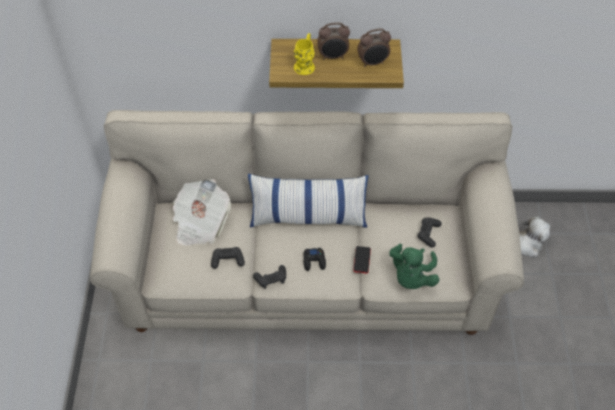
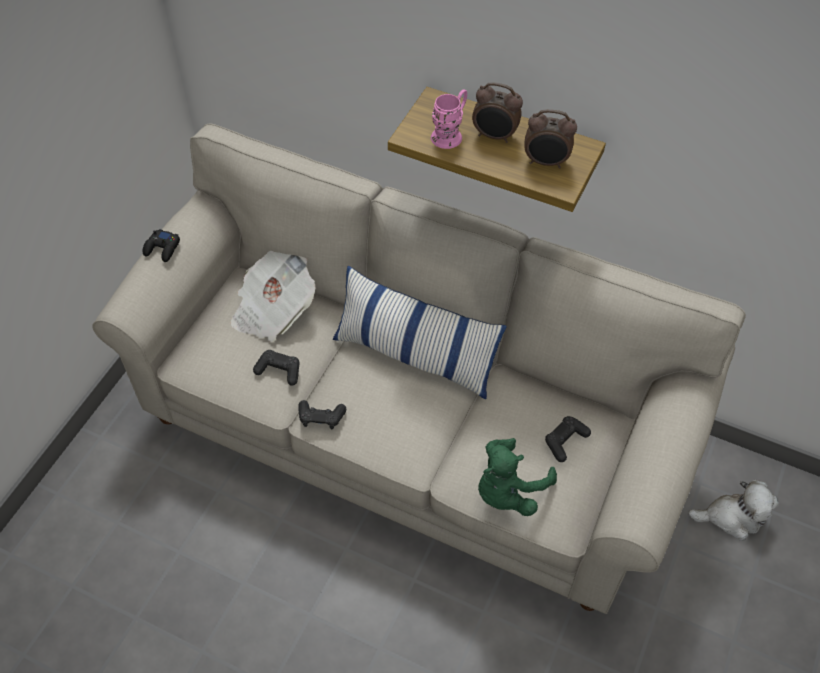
camera: 25 degrees right, 0 degrees up
(305, 64) = (450, 134): yellow mug -> pink mug
(314, 261) = (390, 416): black game controller -> black game controller (162, 249)
(362, 260) = (453, 440): phone -> none

